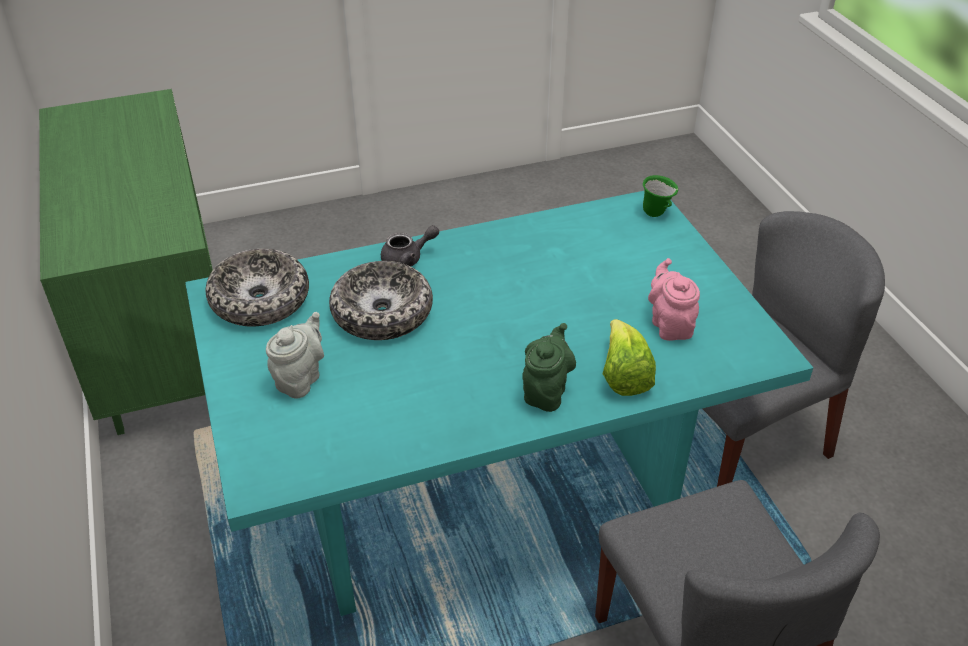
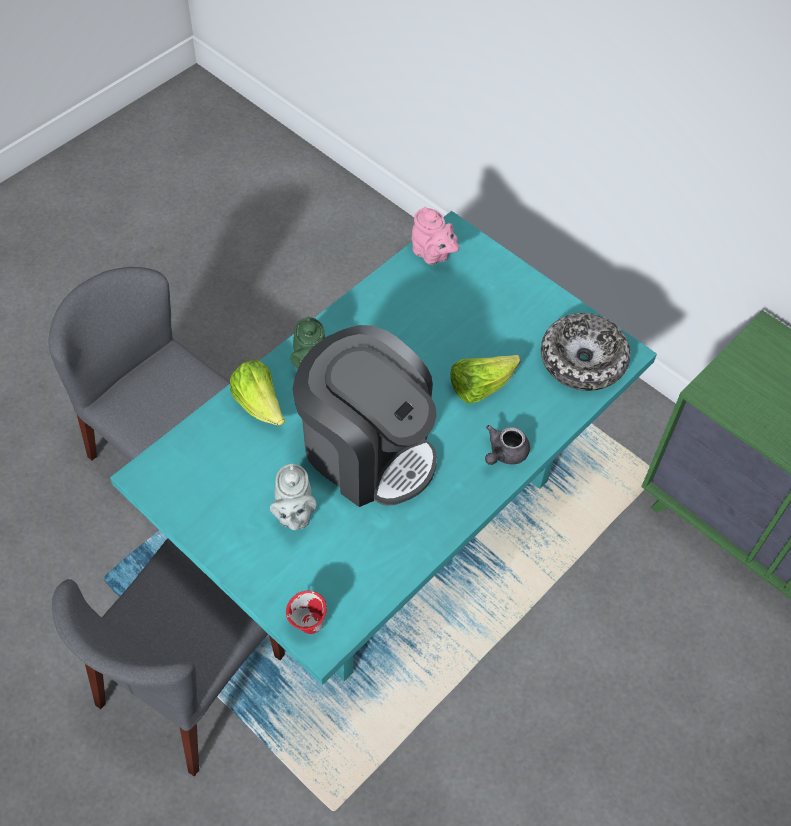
camera: 150 degrees right, 15 degrees up
(300, 379) = (490, 308): grey teapot -> grey teapot (294, 515)
(382, 313) = (480, 387): bowl -> lettuce
(533, 302) = (367, 450): none -> coffee machine
(656, 214) = (307, 625): green mug -> red mug
(670, 325) = (241, 473): pink teapot -> pink teapot (432, 255)

